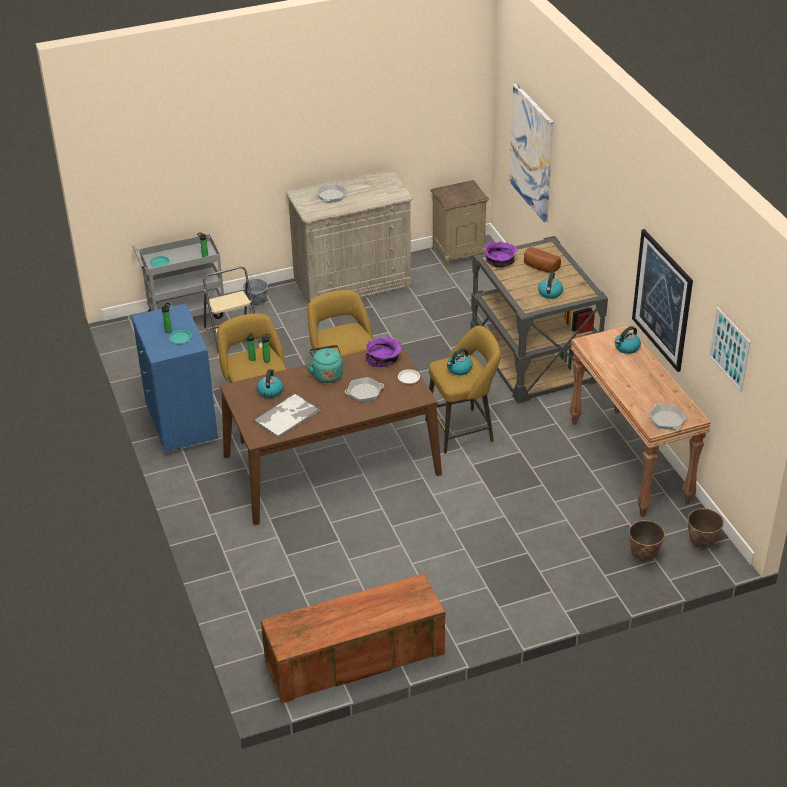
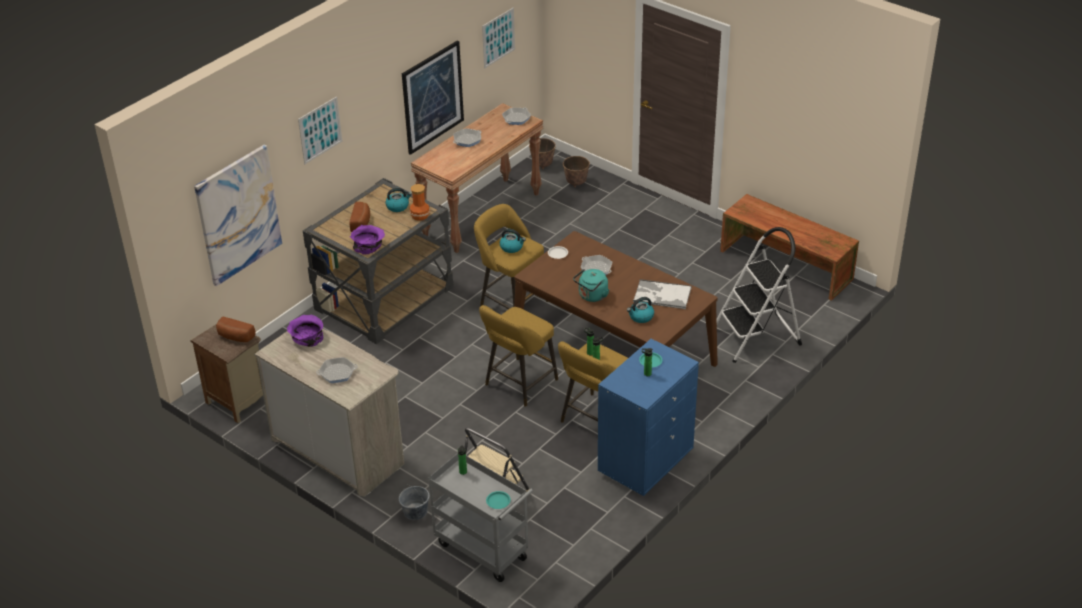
camera: 120 degrees left, 0 degrees up
(263, 573) = (758, 337): none -> step ladder
(383, 359) = (544, 275): purple bowl -> purple bowl (307, 337)
(457, 197) = (235, 337): none -> bread
(523, 300) = (419, 216): none -> vase
(584, 174) = (320, 130): none -> picture
(626, 348) = (443, 155): kettle -> none
(645, 372) = (467, 140): none -> frying pan

